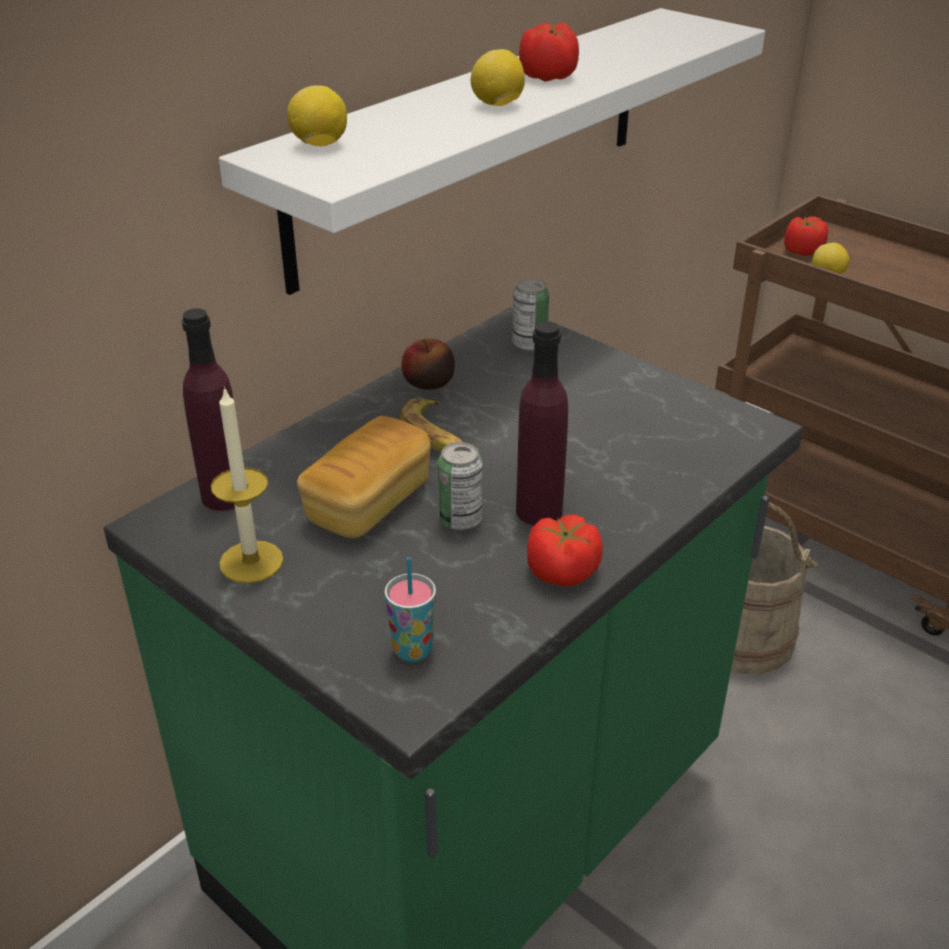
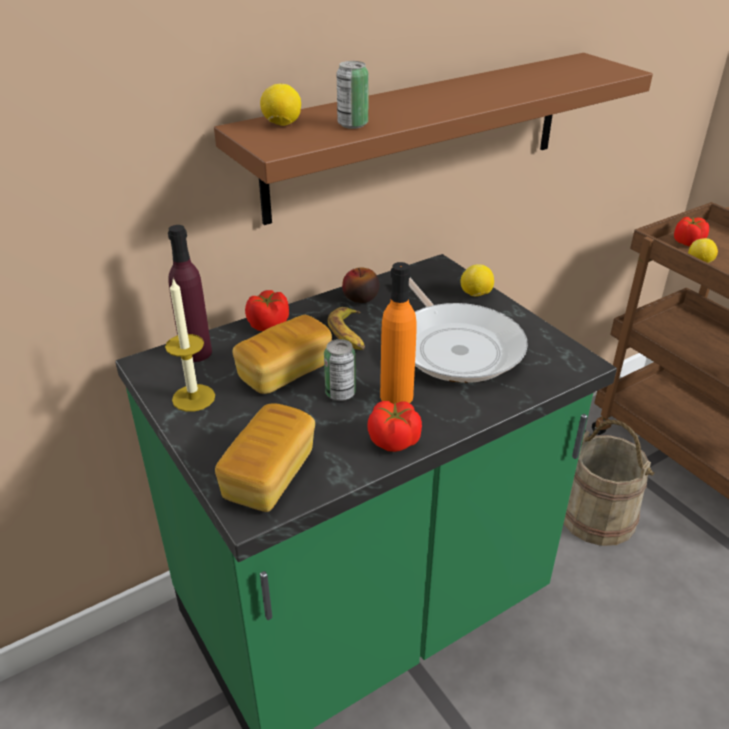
camera: 15 degrees right, 0 degrees up
(413, 650) = (269, 475): cup -> bread
(476, 141) = (420, 135): white shelf -> brown shelf
(498, 105) = (419, 109): lemon -> lemon (476, 295)
(529, 344) = (441, 281): can -> can (352, 124)
(539, 511) = (396, 396): purple bottle -> orange bottle
(549, 76) = (469, 93): tomato -> tomato (269, 325)
(588, 430) = (456, 346): none -> frying pan

